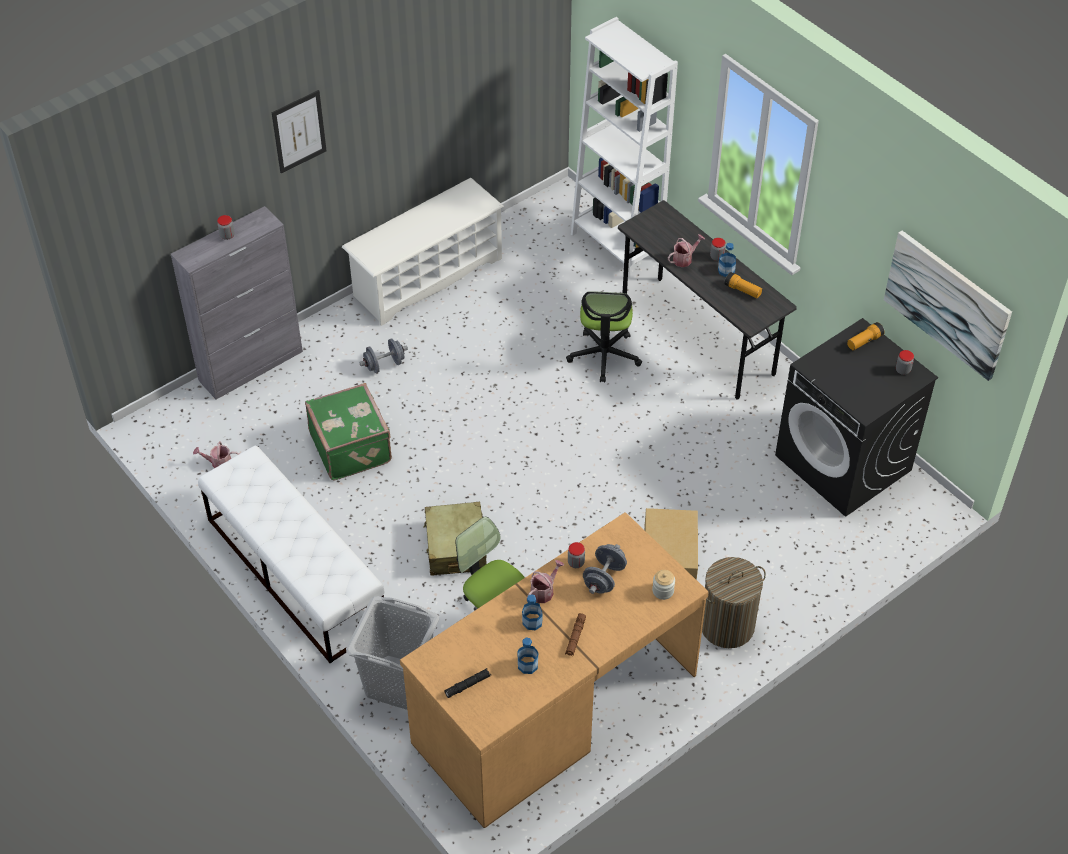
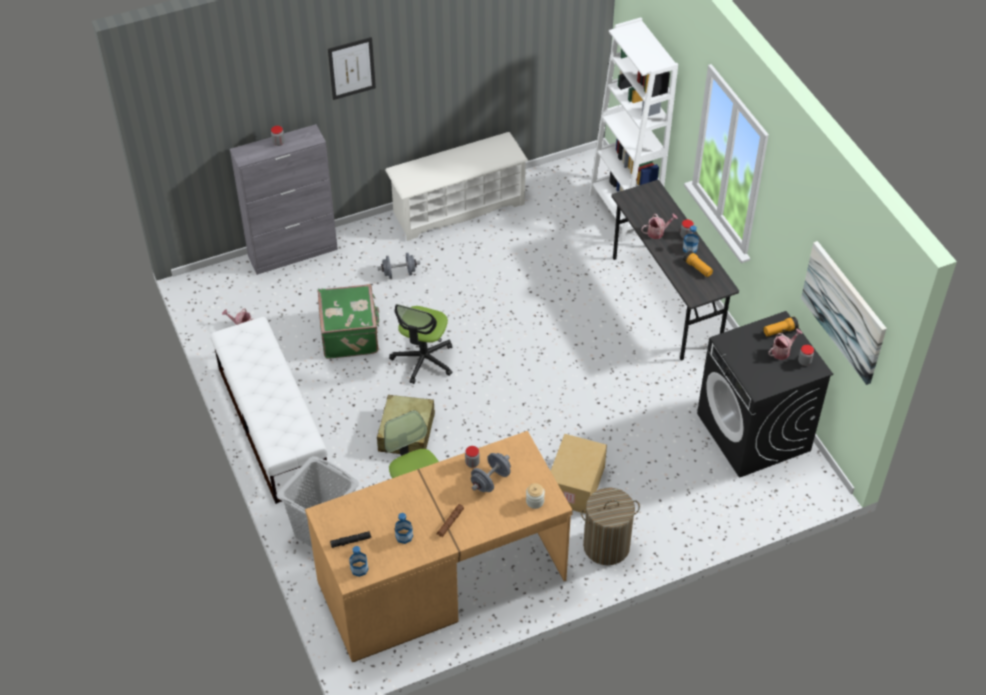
camera: 15 degrees right, 0 degrees up
(532, 622) = (420, 502): bottle -> bottle (359, 569)
(544, 591) = (438, 480): watering can -> watering can (782, 351)
(604, 355) = (582, 301): office chair -> office chair (423, 360)

